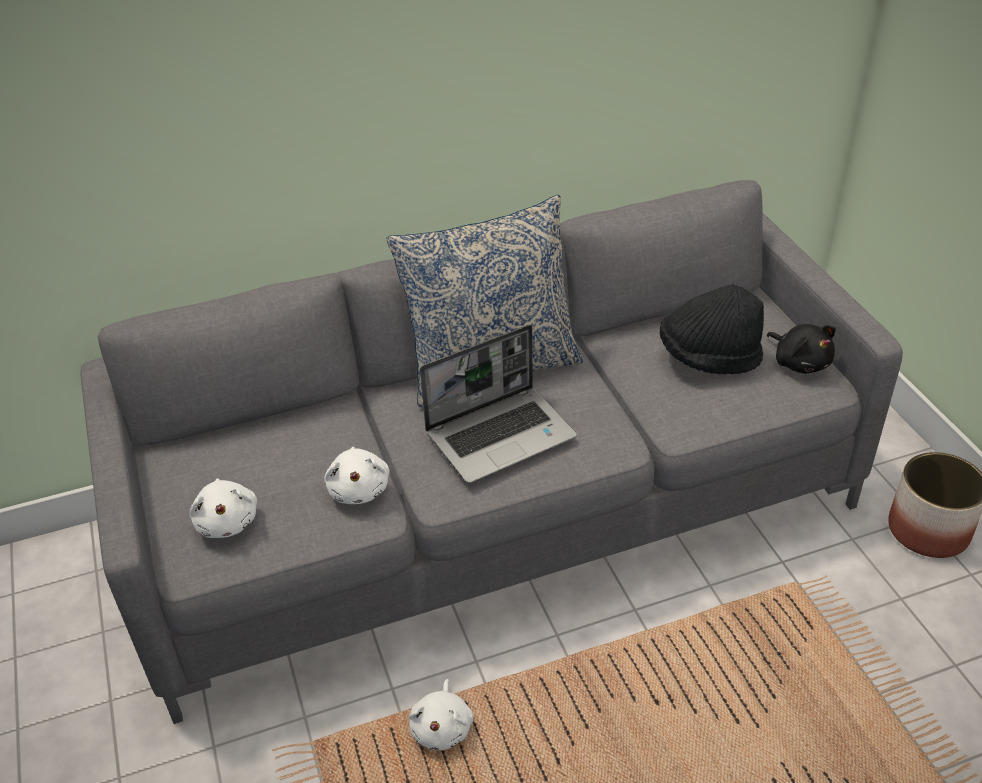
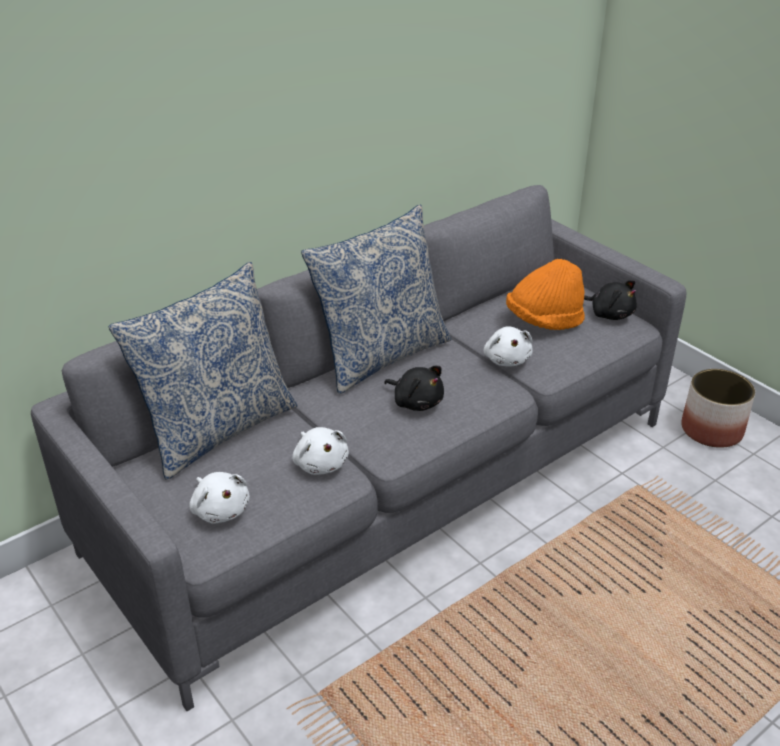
camera: 20 degrees left, 5 degrees down
(271, 424) = (218, 429): none -> pillow
(442, 727) = (422, 653): white plush toy -> white plush toy (507, 359)
(501, 435) = (416, 402): laptop -> black plush toy
(709, 357) = (544, 321): black hat -> orange hat

